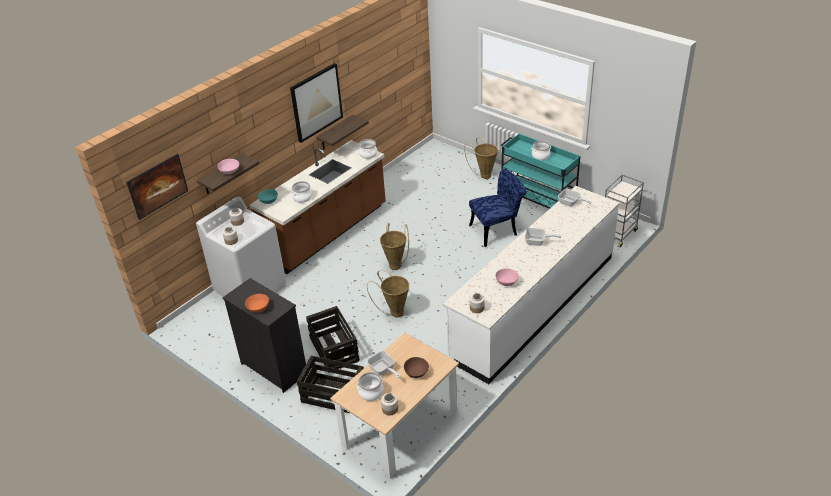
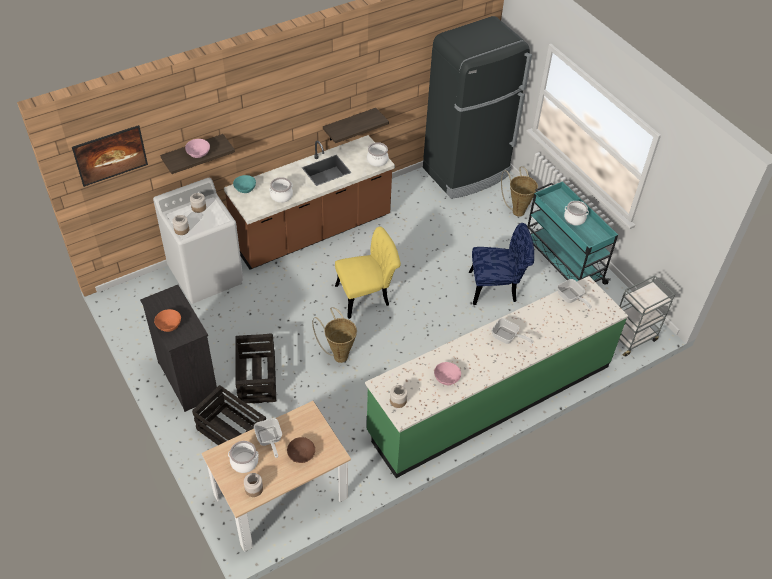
camera: 15 degrees right, 10 degrees up
(316, 102) = (328, 90): picture -> none
(396, 264) = (367, 295): basket -> yellow chair
(431, 160) = (467, 172): none -> black fridge
(533, 306) = (490, 398): white counter -> green counter

